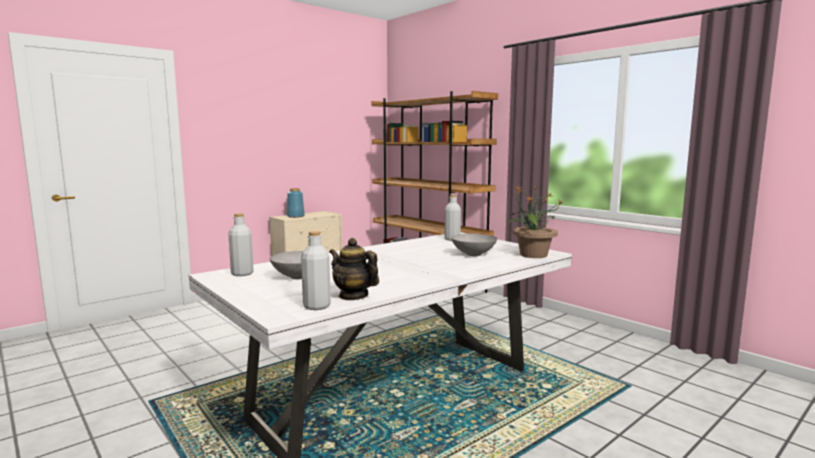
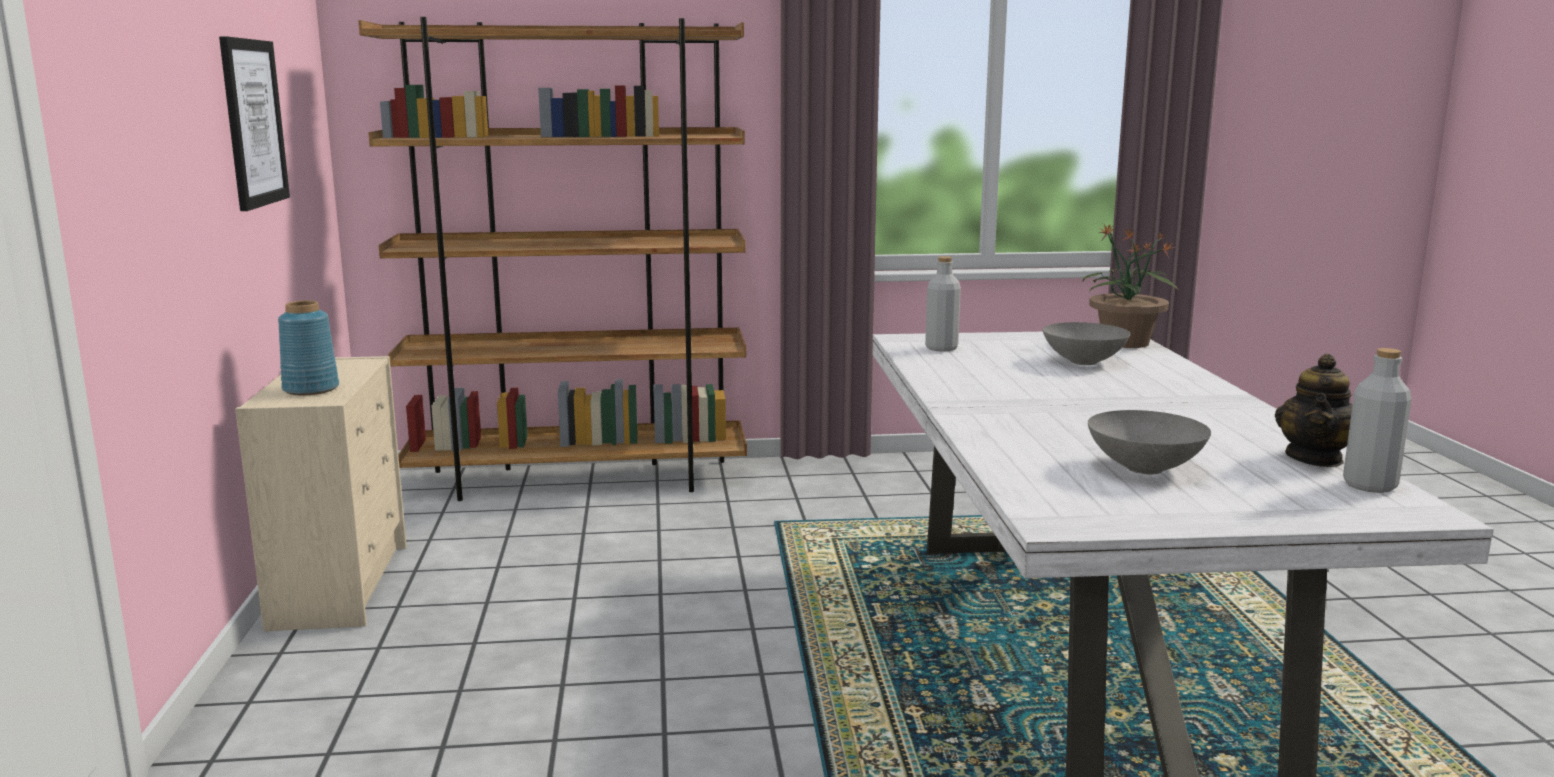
camera: 55 degrees left, 5 degrees up
(242, 273) = (1073, 500): grey bottle -> none
(316, 134) = (253, 123): none -> picture
(353, 296) = (1315, 458): teapot -> teapot turned 45 degrees counterclockwise

